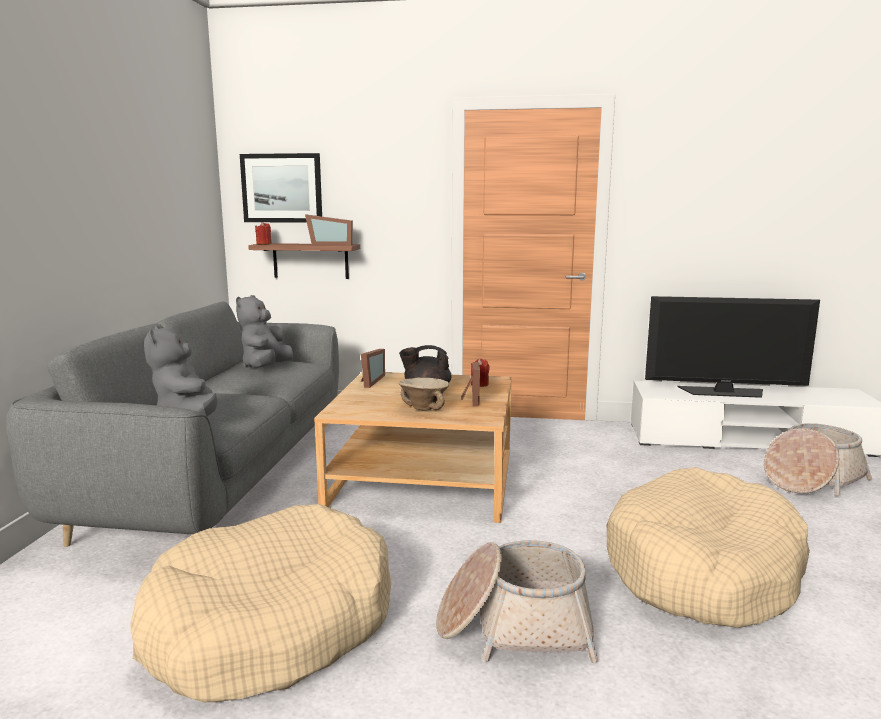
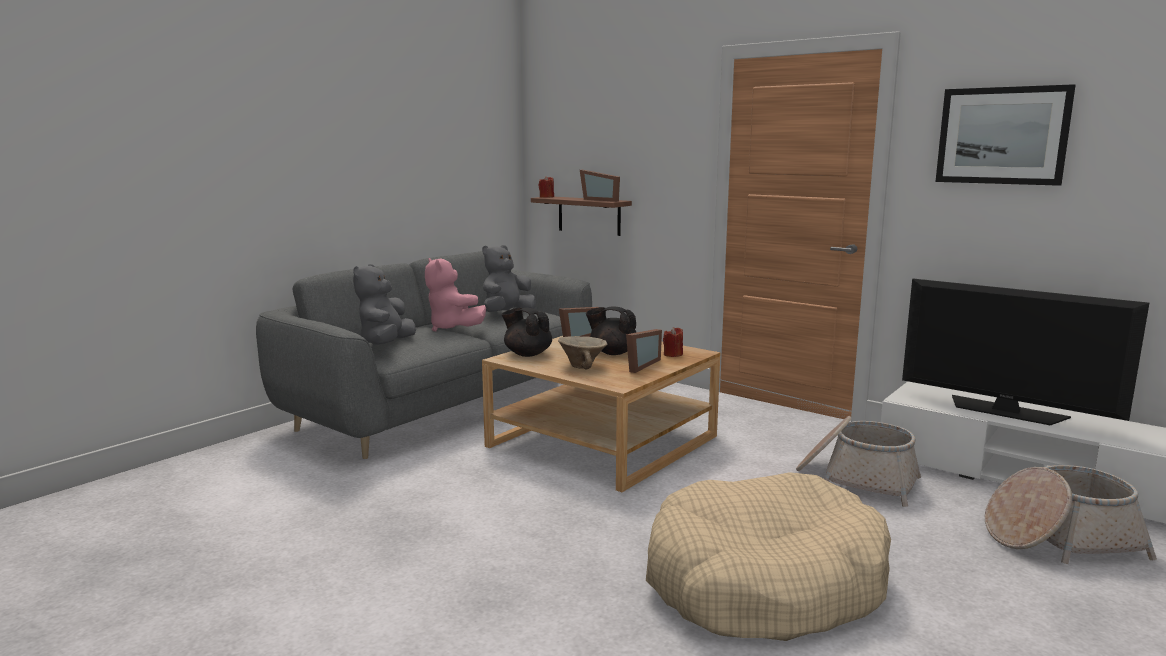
camera: 30 degrees right, 0 degrees up
(229, 390) = (452, 328): none -> pink plush toy
(271, 625) = (355, 515): beige dog bed -> none
(282, 188) = (568, 143): picture -> picture (1002, 136)
(350, 404) = (527, 354): none -> black teapot
(513, 626) = (521, 570): basket -> basket (856, 480)

